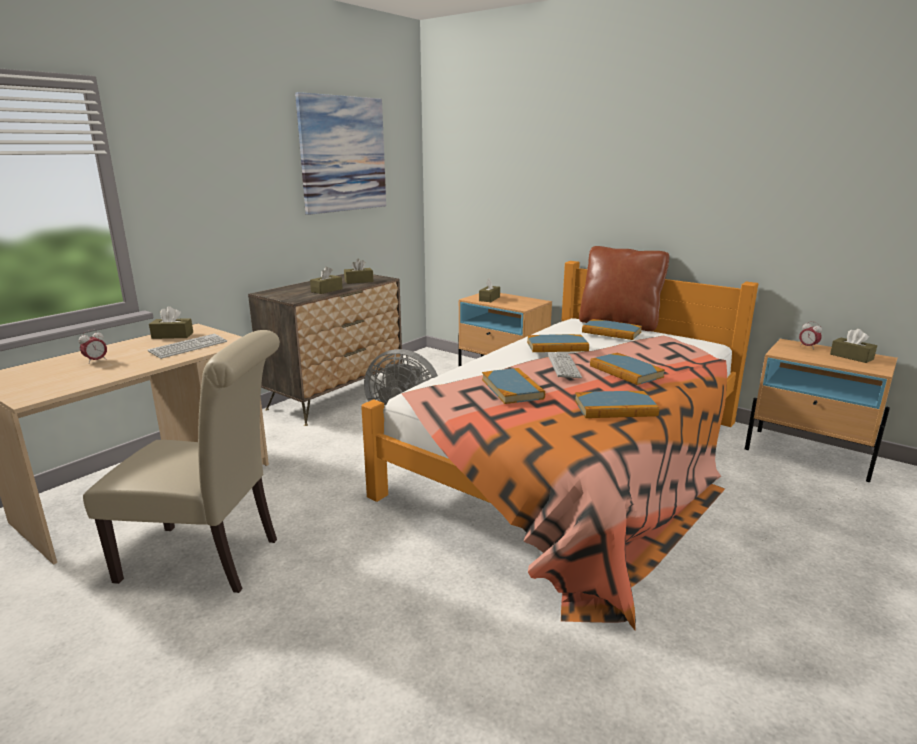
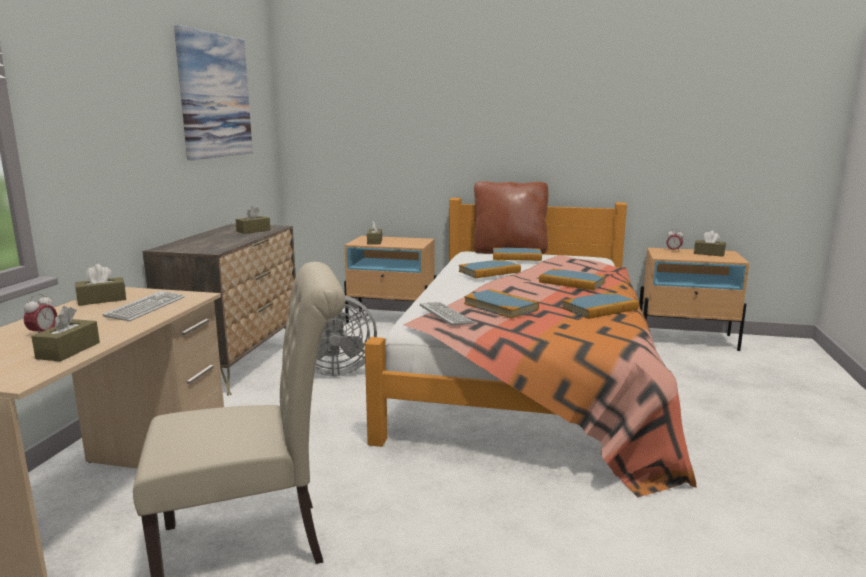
camera: 25 degrees left, 5 degrees down
(326, 290) = (233, 241): brown tissue box -> brown tissue box (68, 350)
(564, 366) = (519, 285): keyboard -> keyboard (446, 315)

